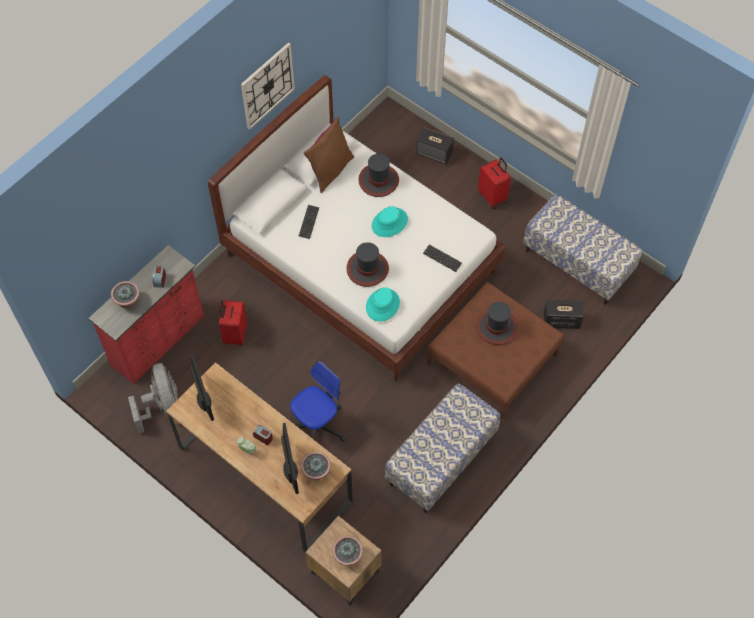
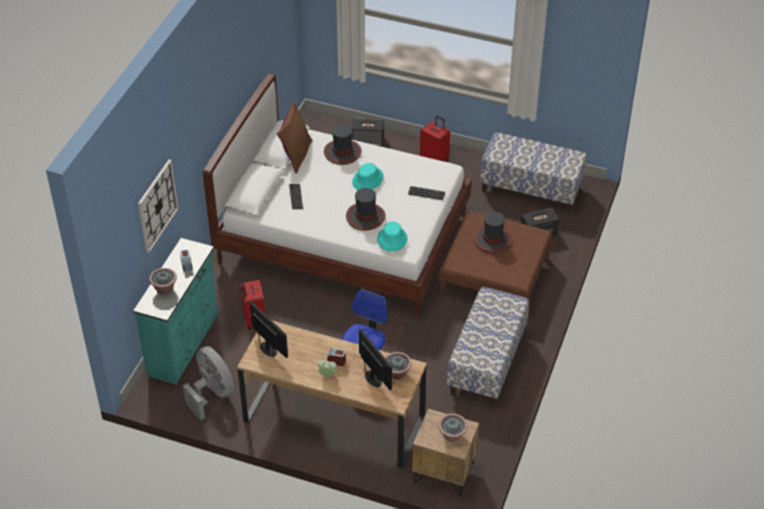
camera: 20 degrees left, 15 degrees down
(159, 341) = (184, 344): red dresser -> turquoise dresser
(267, 85) = (233, 77): wall clock -> wall clock (157, 205)

